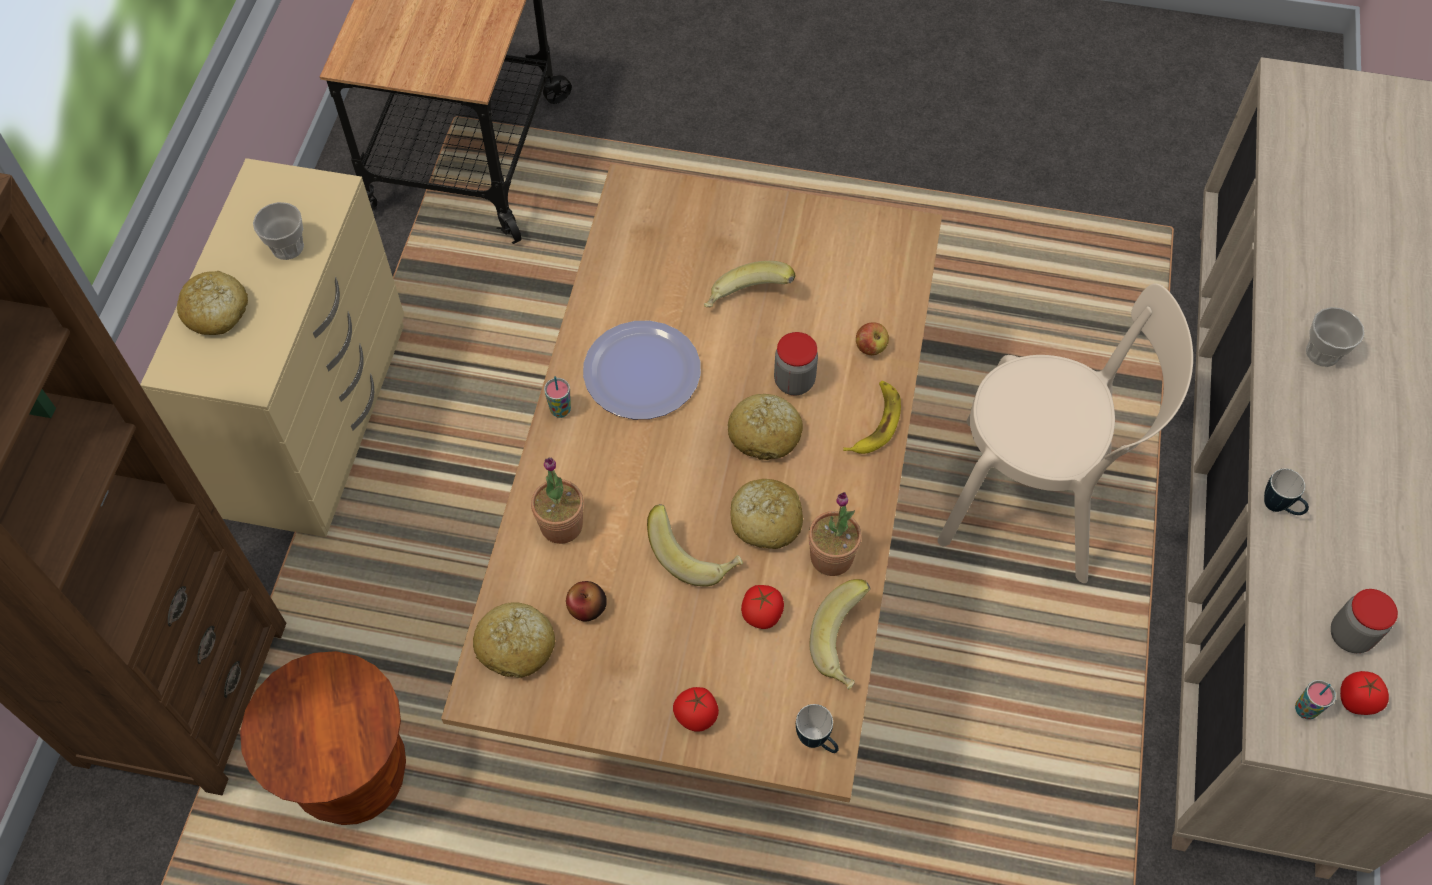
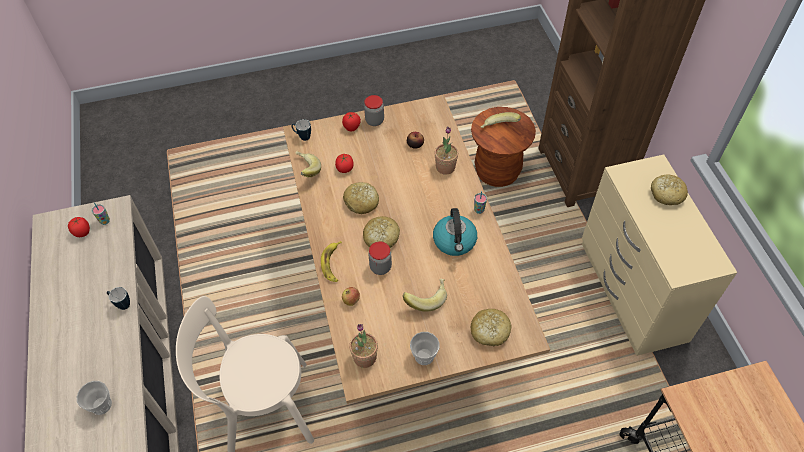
camera: 155 degrees right, 5 degrees down
(287, 247) = (668, 236): cup -> cup (424, 356)
(516, 646) = (433, 123): bread -> bread (490, 331)
(641, 372) = (455, 241): plate -> kettle
(694, 555) = (384, 178): banana -> banana (499, 128)
(831, 557) = (326, 199): potted plant -> potted plant (365, 357)
(1350, 635) = (85, 258): jar -> jar (374, 121)

